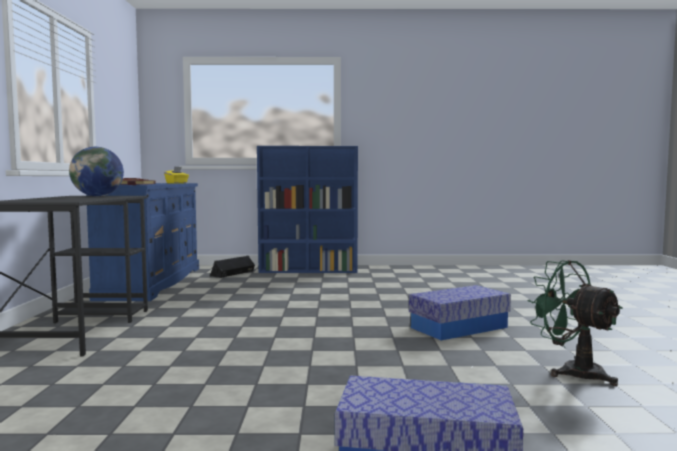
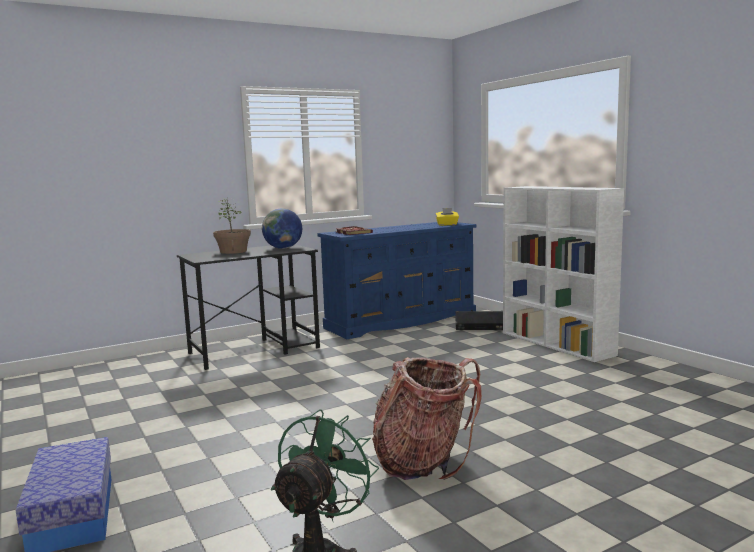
camera: 60 degrees right, 5 degrees up
(52, 198) = (233, 251): none -> potted plant
(309, 270) = (557, 344): blue bookcase -> white bookcase
(459, 327) = (424, 462): storage box -> backpack

